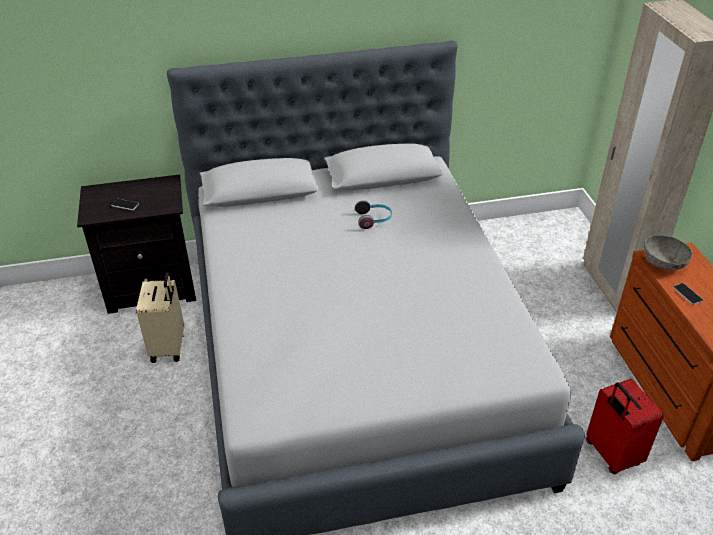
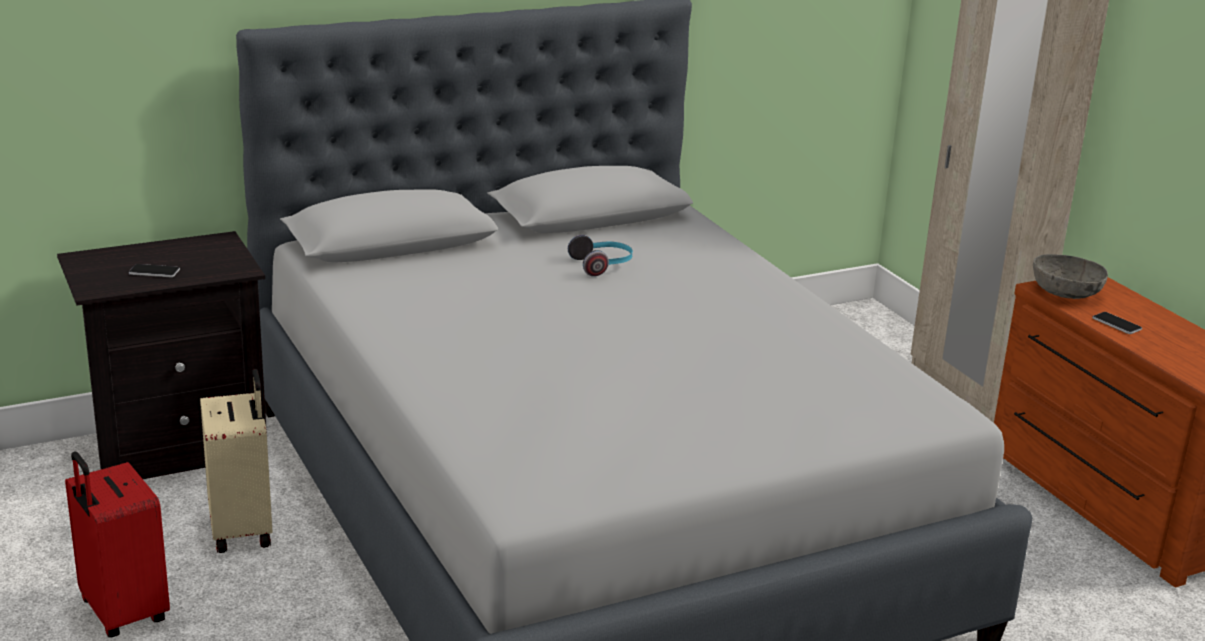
camera: 15 degrees left, 15 degrees down
(611, 454) = (1053, 592): red suitcase -> red suitcase (121, 613)

